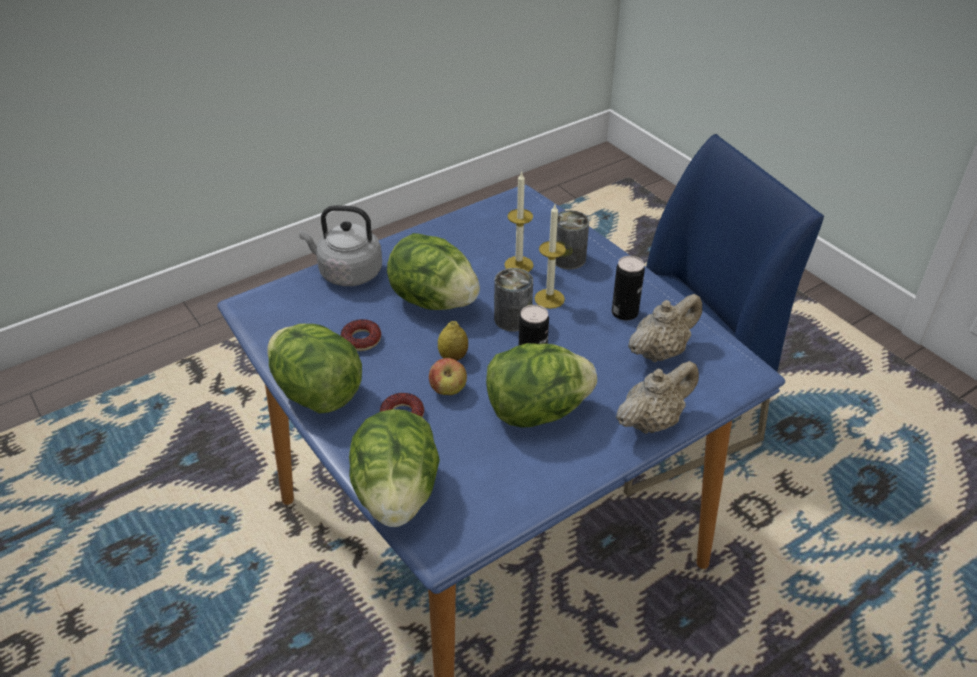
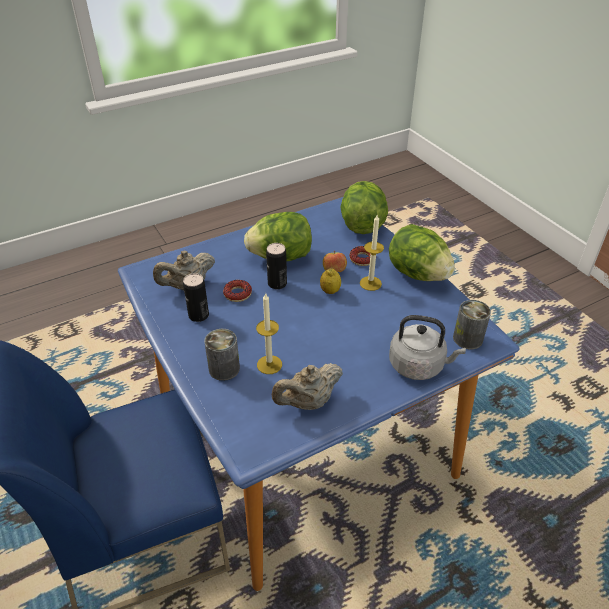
camera: 175 degrees left, 0 degrees up
(361, 339) = (396, 306): donut -> donut (237, 294)
(433, 301) = (343, 334): lettuce -> none
(512, 319) = (284, 316): can -> can (467, 338)
(549, 298) = (252, 331): candle -> candle (370, 283)
(652, 421) = (214, 248): beige teapot -> beige teapot (308, 402)

